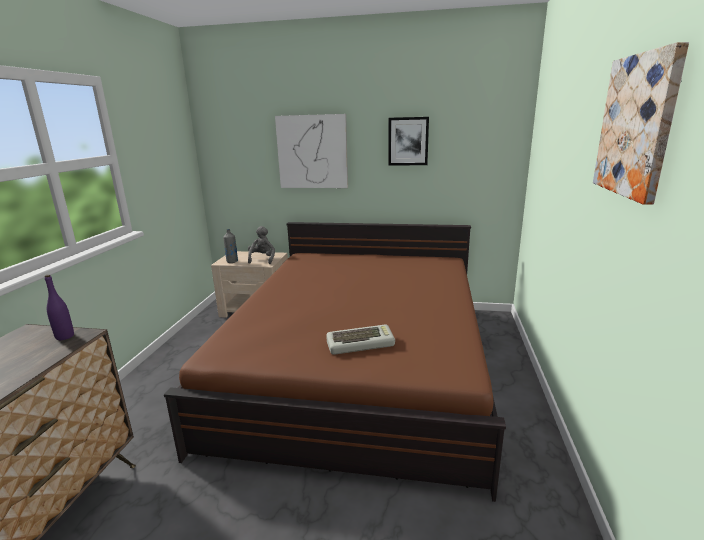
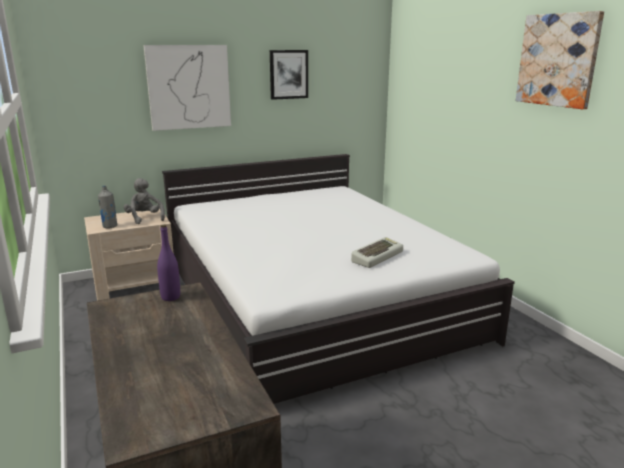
camera: 35 degrees left, 0 degrees up
(360, 365) = (312, 299): brown bed -> white bed

